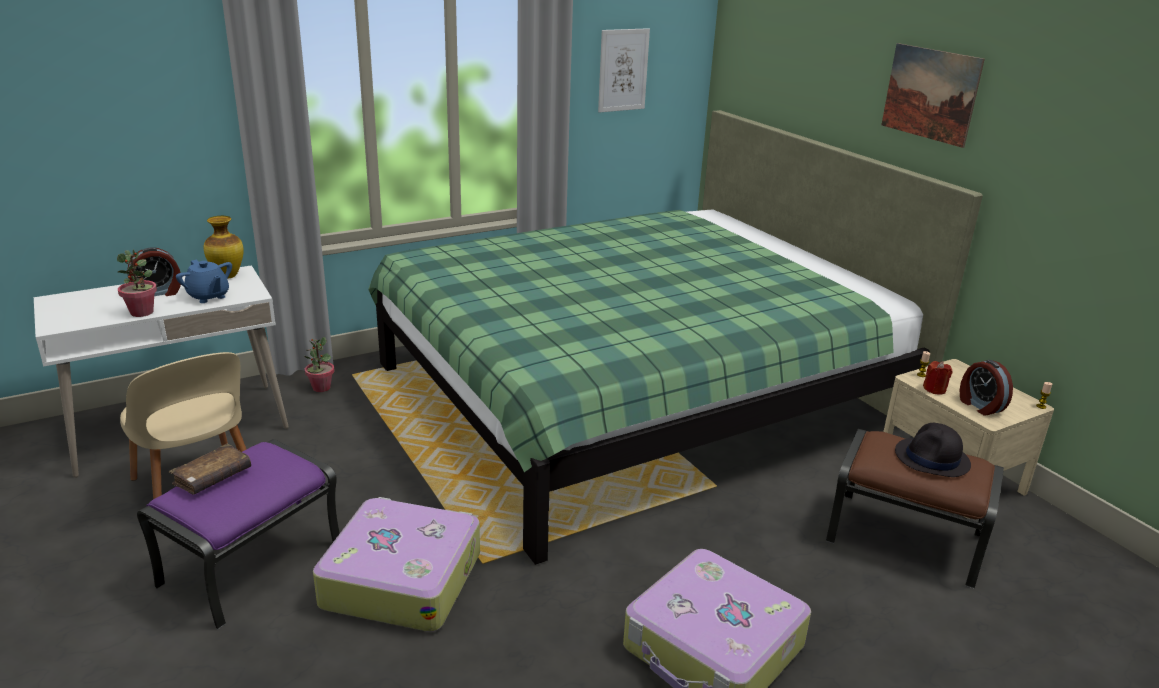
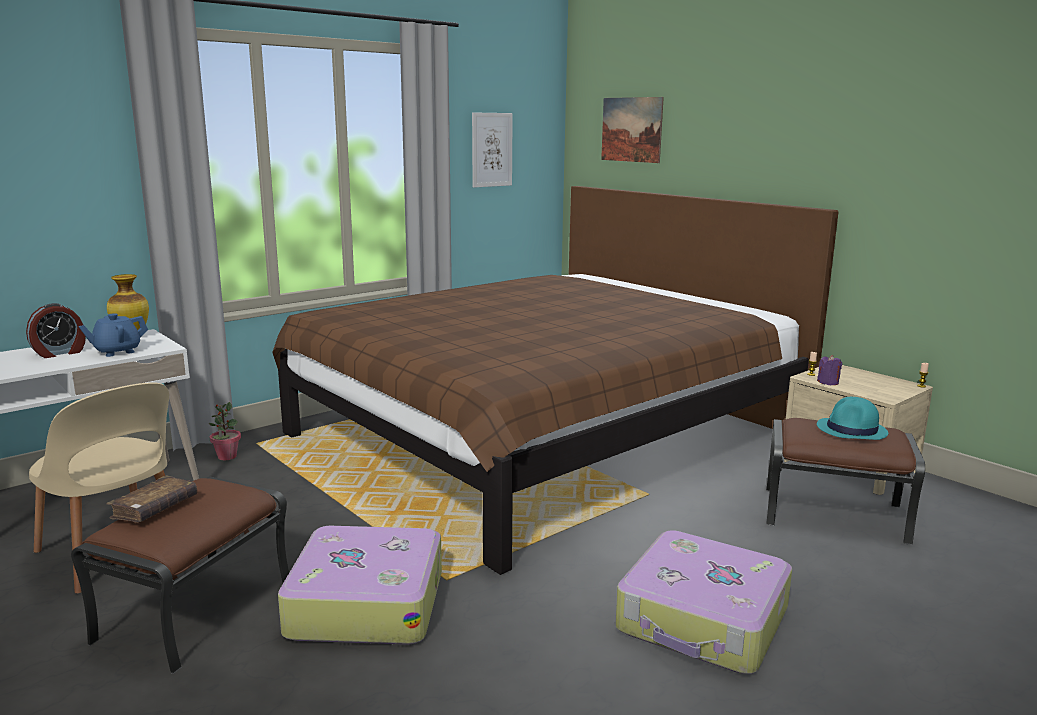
camera: 10 degrees left, 10 degrees down
(142, 312) = (47, 366): potted plant -> none
(208, 296) = (117, 351): blue teapot -> blue teapot turned 105 degrees clockwise
(252, 563) = (195, 609): purple ottoman -> brown ottoman
(636, 395) = (544, 435): green bed -> brown bed
(930, 94) = (777, 135): picture -> picture (631, 129)
(932, 459) = (852, 430): black hat -> turquoise hat
(934, 389) = (828, 382): red candle -> purple candle
(979, 406) = (872, 390): alarm clock -> none

